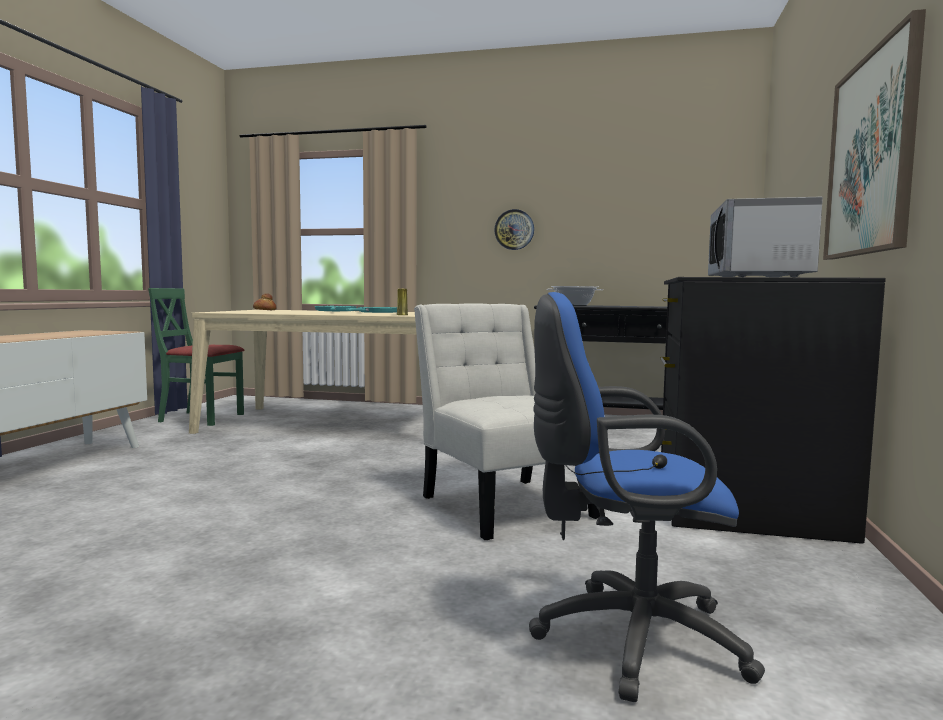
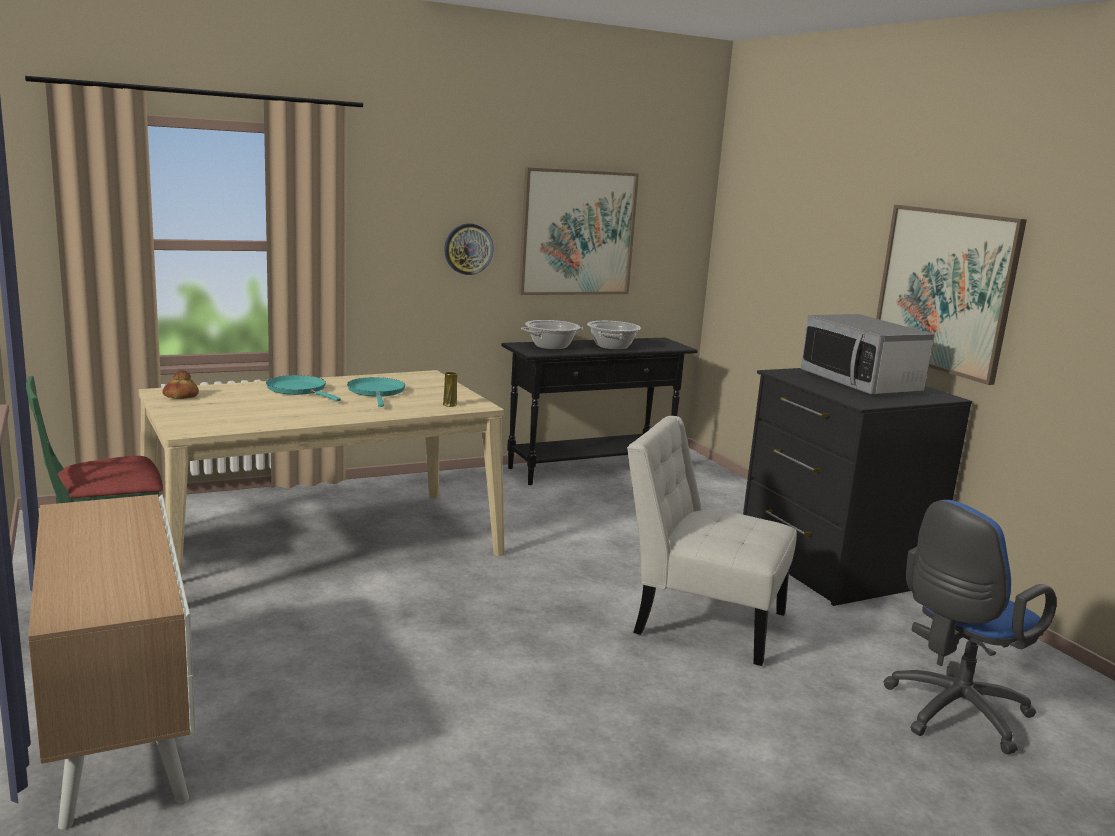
camera: 40 degrees left, 10 degrees up
(612, 213) = (577, 233): none -> picture
(630, 306) = (612, 346): none -> cooking pot

